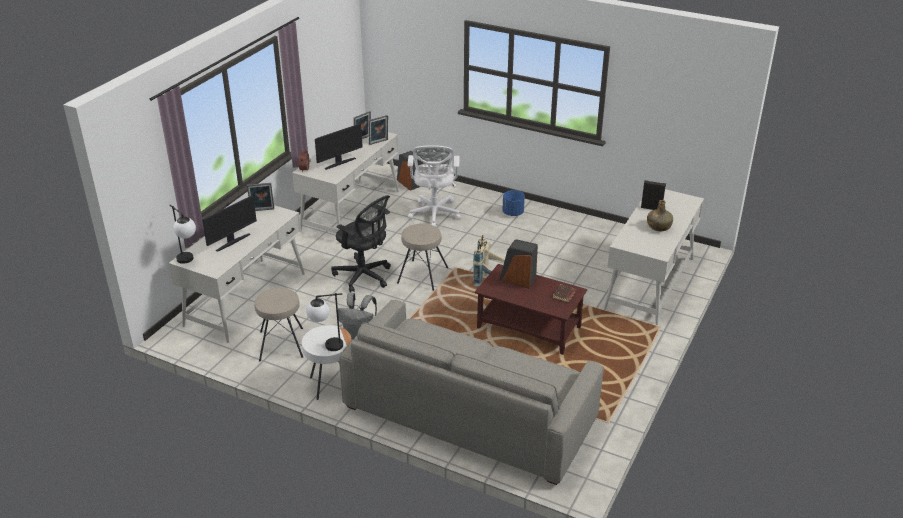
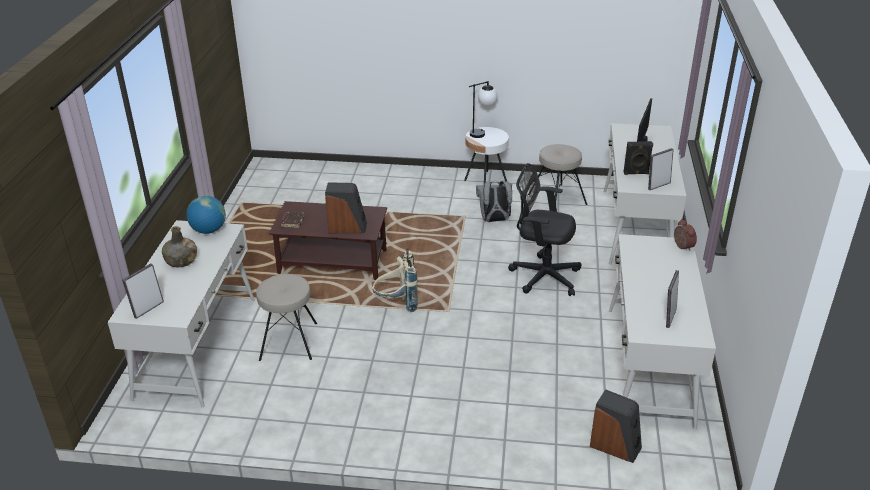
camera: 160 degrees right, 0 degrees up
(188, 261) = (655, 129): table lamp -> none
(339, 163) = (651, 265): monitor -> none
(379, 142) = (638, 316): picture frame -> picture frame (147, 309)
(422, 275) = (479, 292): beige stool -> beige stool (289, 341)
(434, 215) = (528, 387): white office chair -> none
(469, 413) = (359, 186): grey sofa -> none
(512, 213) = (415, 422): blue planter -> none
(638, 246) = (208, 230): none -> globe
(651, 208) = (189, 288): black speaker -> black speaker (636, 173)

